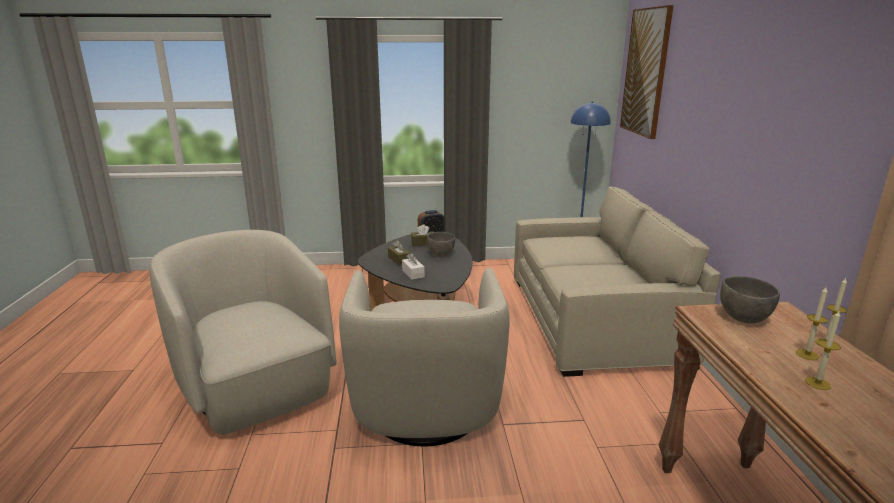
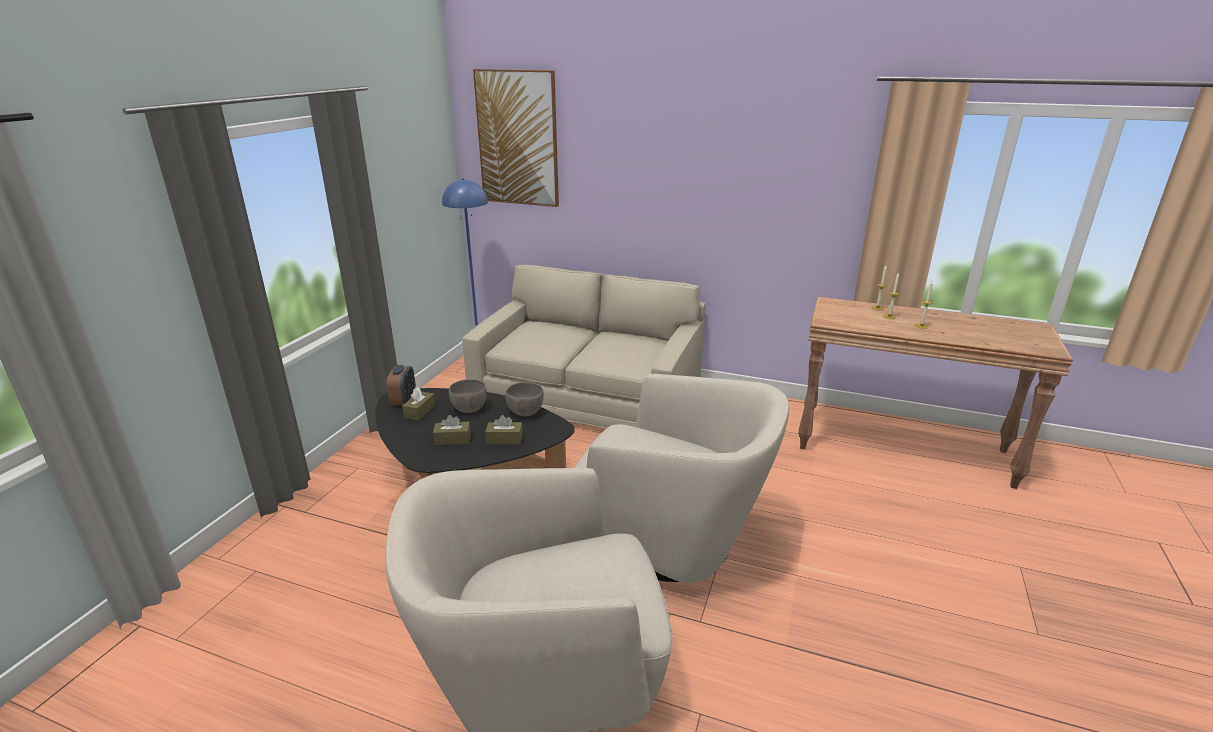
camera: 65 degrees left, 5 degrees up
(413, 273) = (504, 439): white tissue box -> brown tissue box
(743, 317) = (837, 314): grey bowl -> grey bowl (525, 412)

